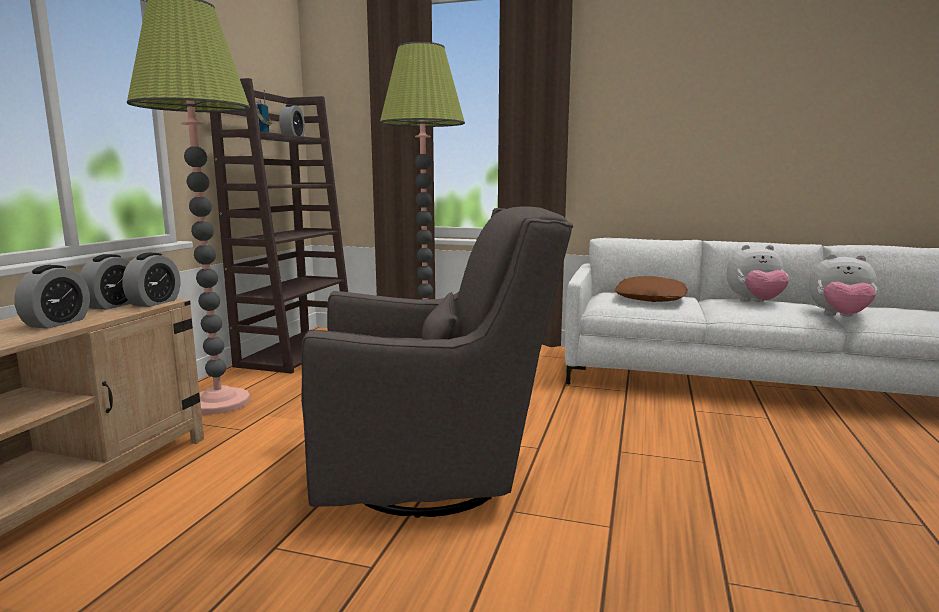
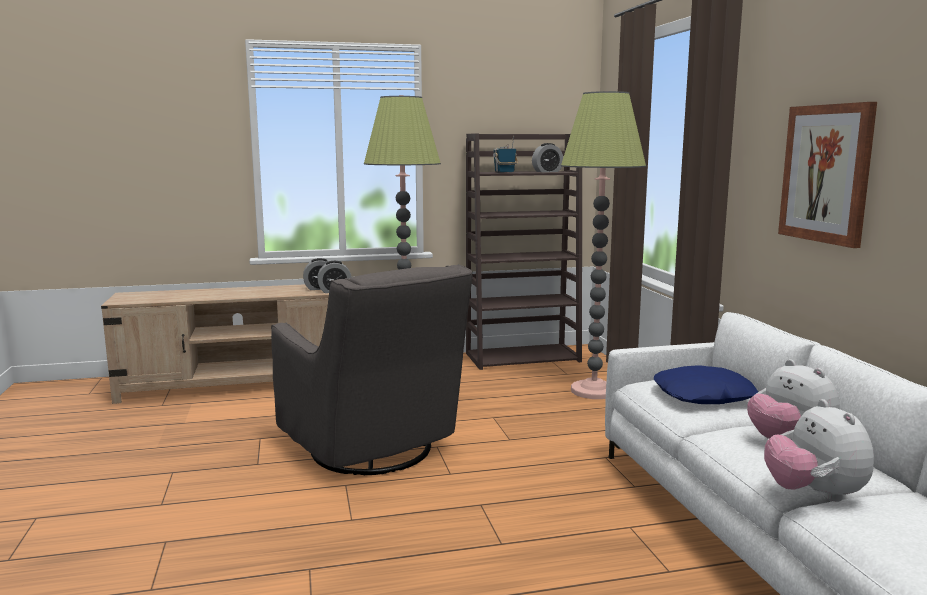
camera: 60 degrees right, 0 degrees up
(57, 323) = (276, 292): alarm clock -> none
(651, 298) = (703, 396): brown pillow -> blue pillow
(669, 121) = (826, 173): none -> picture

